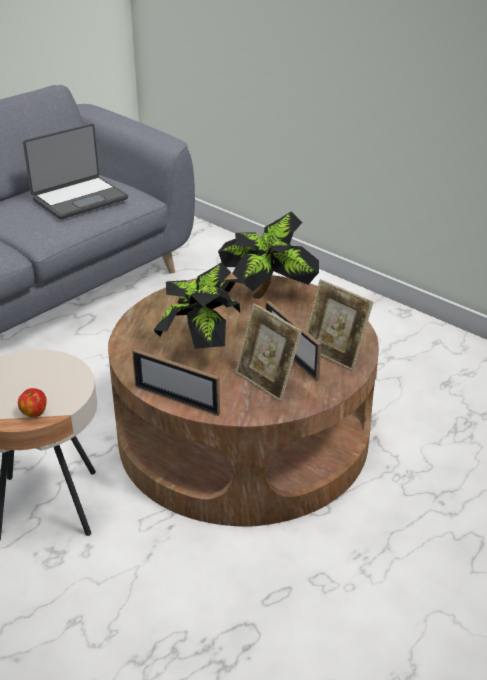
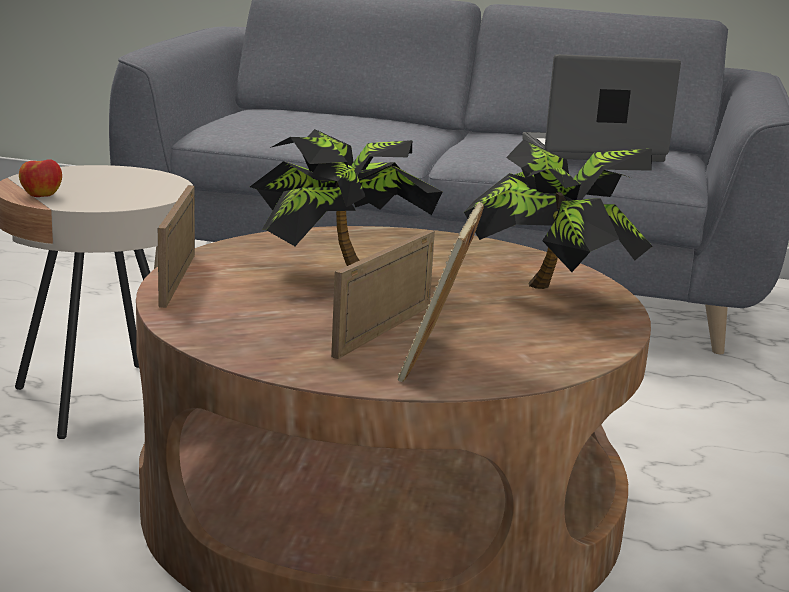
camera: 60 degrees right, 15 degrees down
(79, 199) = (592, 152): laptop -> laptop turned 150 degrees clockwise
(266, 382) = (286, 324): picture frame -> none

